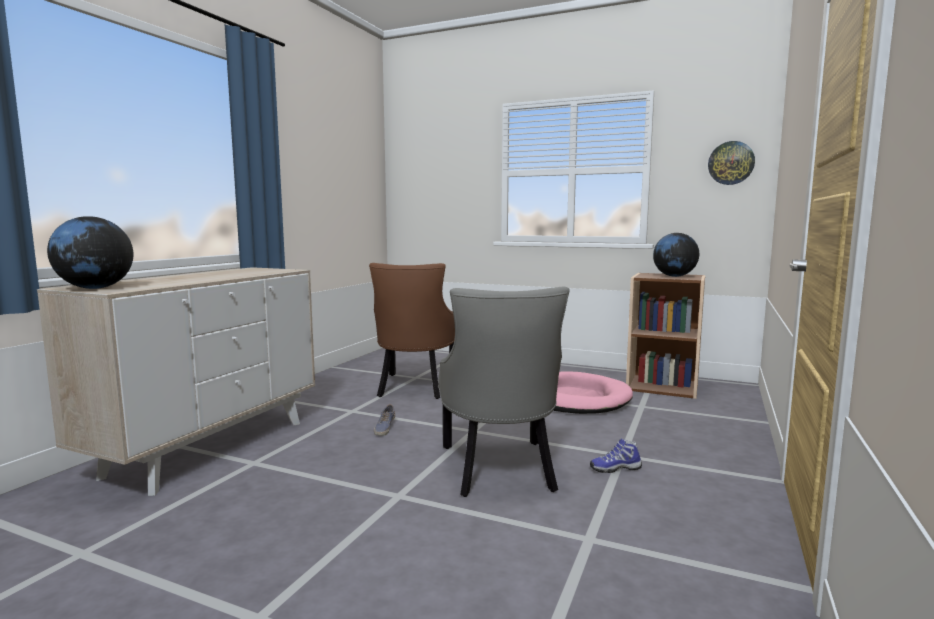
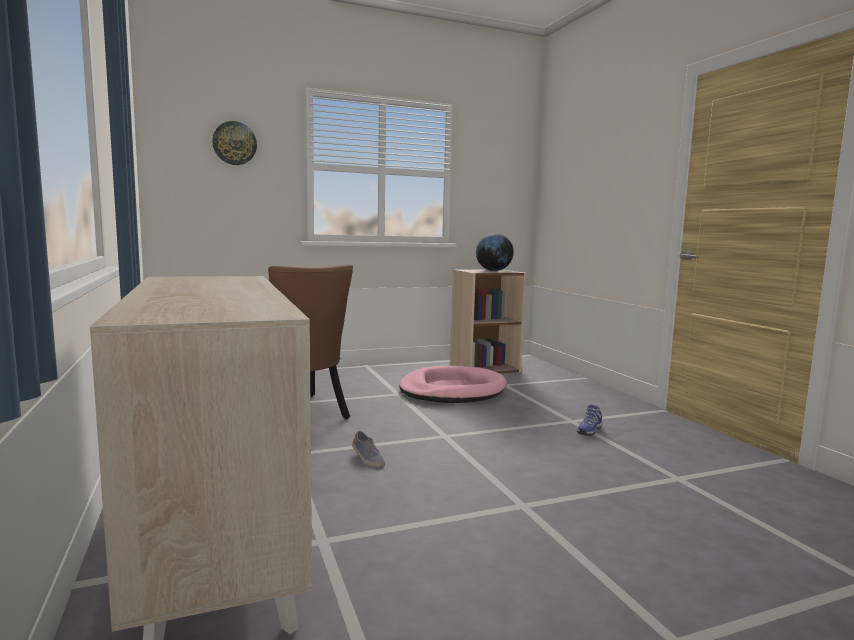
camera: 45 degrees left, 0 degrees up
(95, 288) = (202, 314): globe -> none
(498, 466) = (528, 455): grey chair -> none
(731, 163) = (508, 176): wall clock -> wall clock (234, 143)

